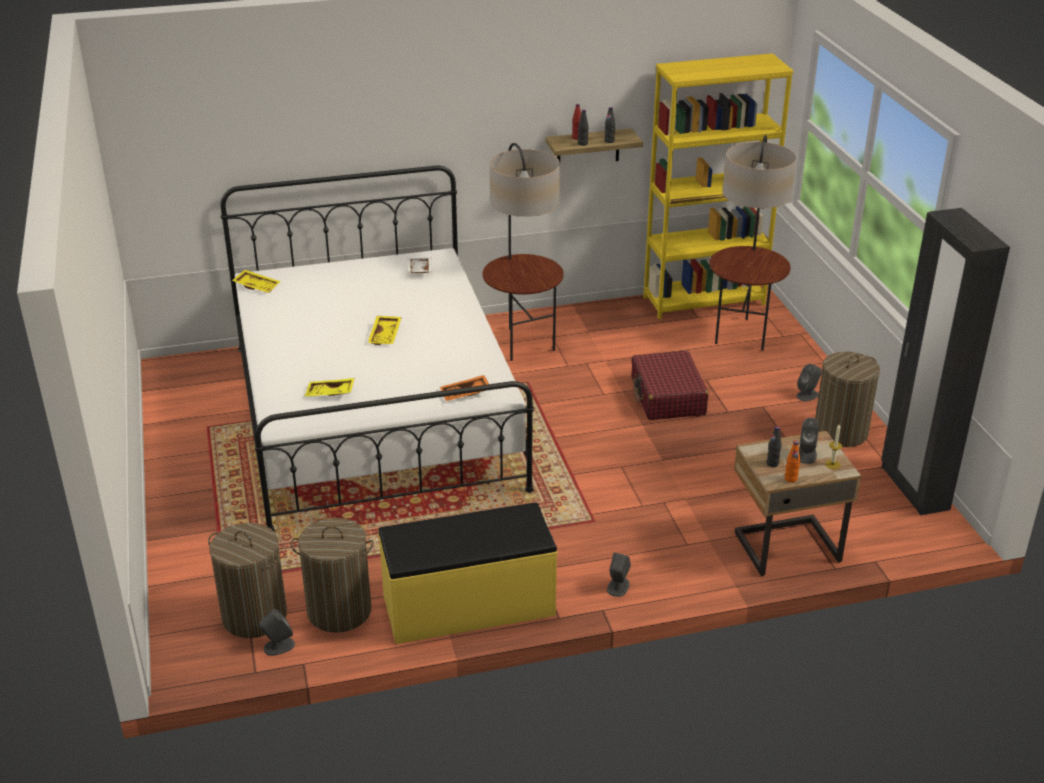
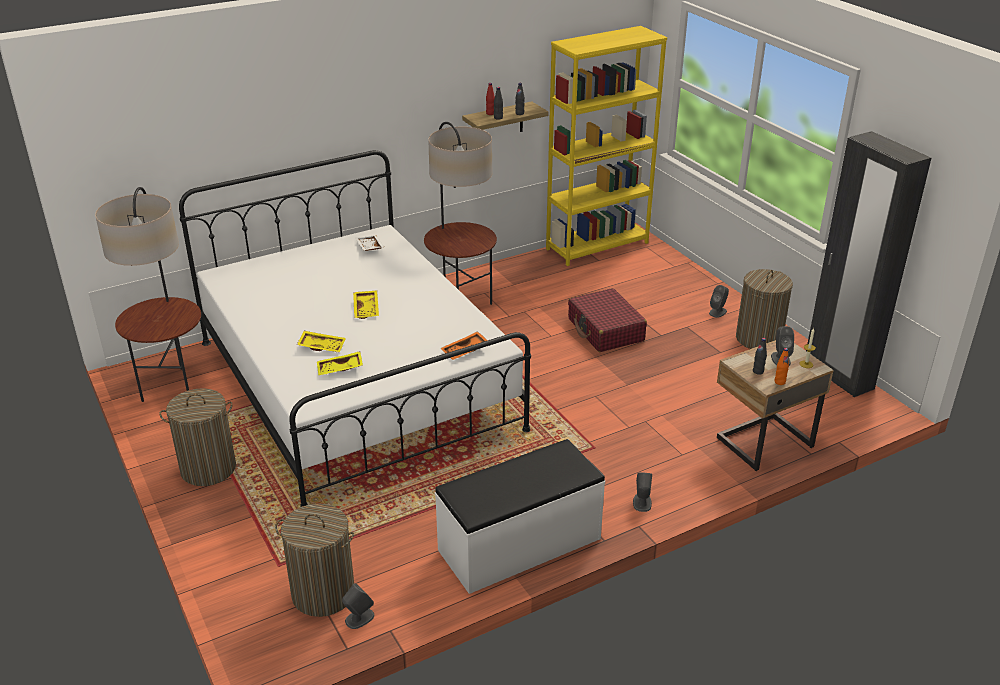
camera: 15 degrees left, 0 degrees up
(257, 286) = (224, 281): yellow tray -> yellow tray (322, 346)
(339, 611) = (402, 572): laundry basket -> laundry basket (208, 469)
(469, 606) = (520, 545): yellow bench -> white bench
(742, 334) = (641, 269): floor lamp -> floor lamp (173, 387)

